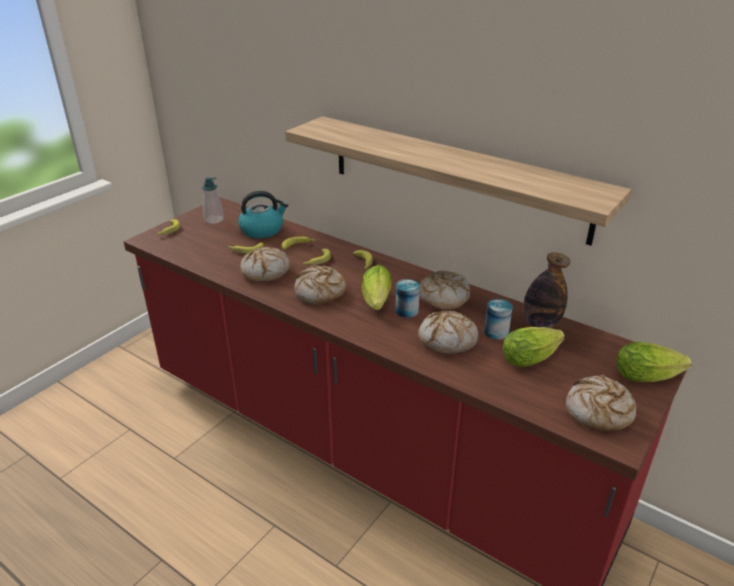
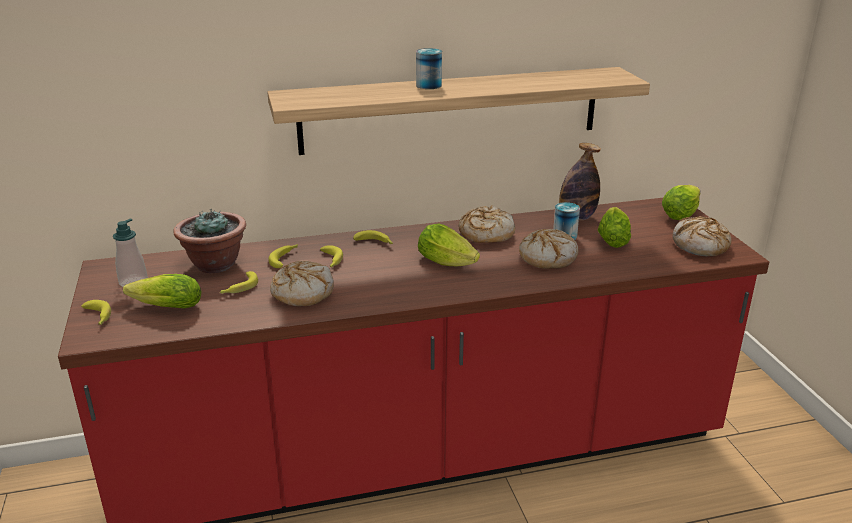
camera: 50 degrees left, 5 degrees down
(198, 241) = (164, 307): none -> lettuce
(262, 230) = (215, 264): kettle -> potted plant
(319, 292) = (389, 280): bread -> none
(407, 311) = (483, 256): can -> can (429, 85)

